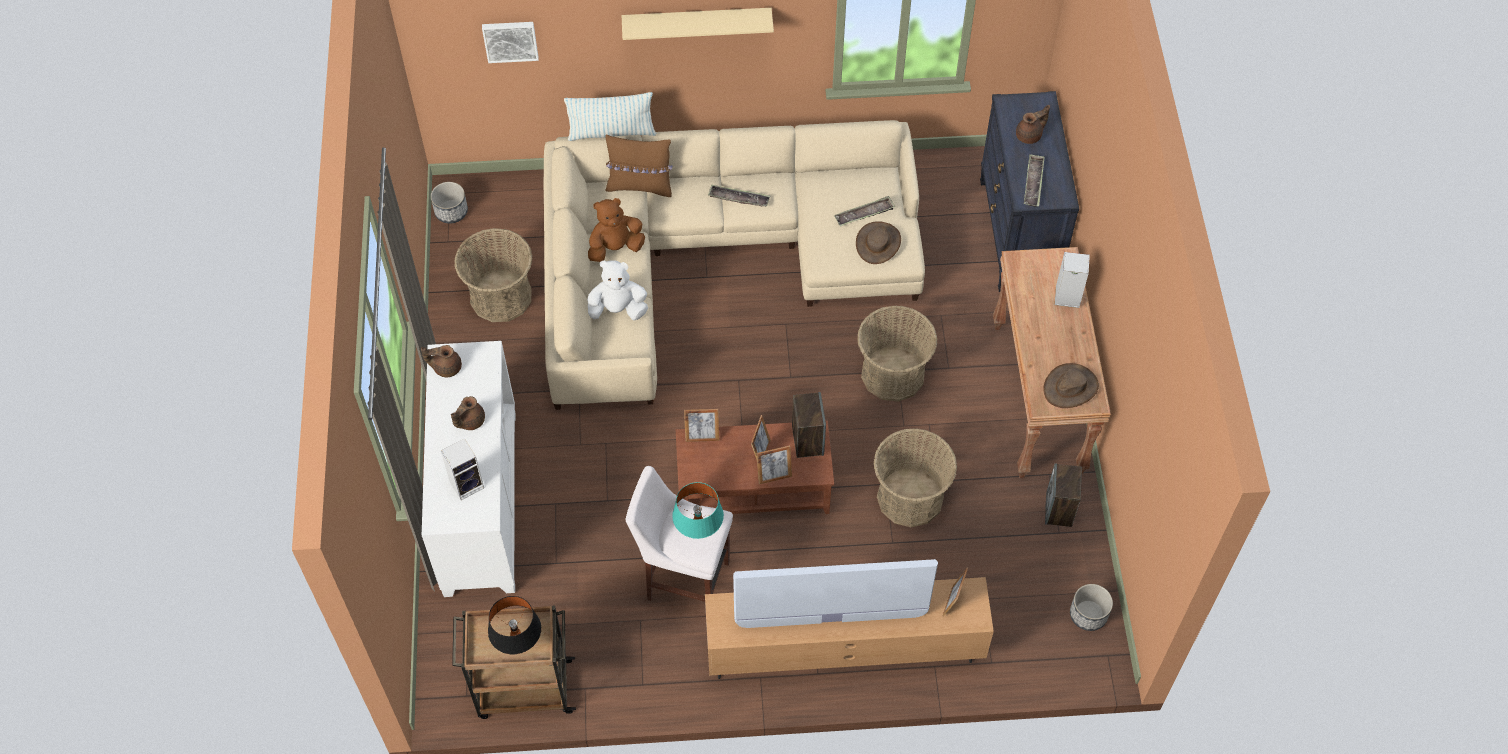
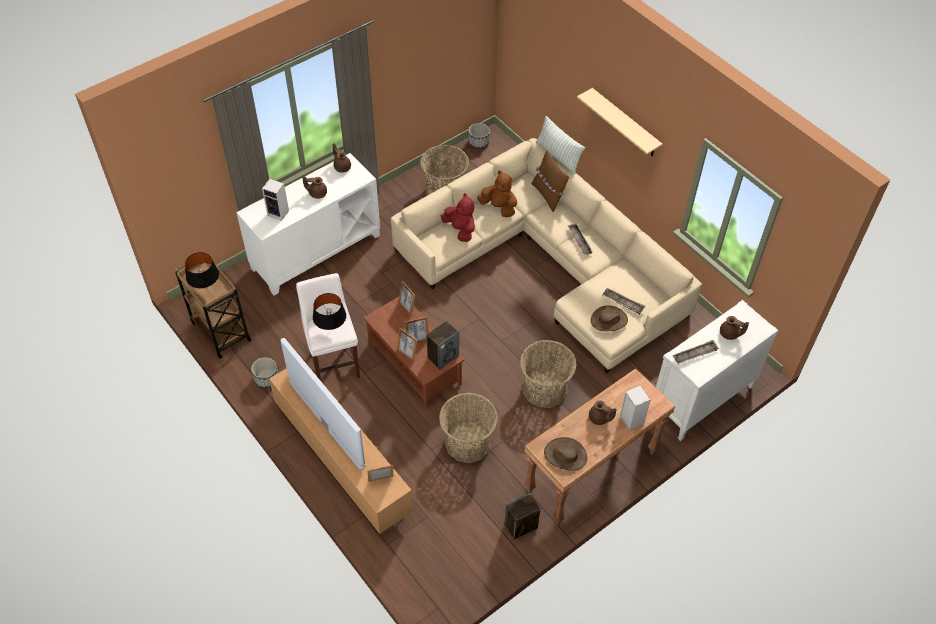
camera: 55 degrees right, 5 degrees down
(510, 40) = (541, 62): picture -> none
(617, 309) = (460, 229): white plush toy -> red plush toy
(698, 531) = (331, 329): turquoise table lamp -> black table lamp
(1018, 235) = (701, 400): black dresser -> white dresser
(1045, 326) = (599, 418): none -> brown teapot
(1088, 614) = (458, 581): planter -> planter (266, 378)

